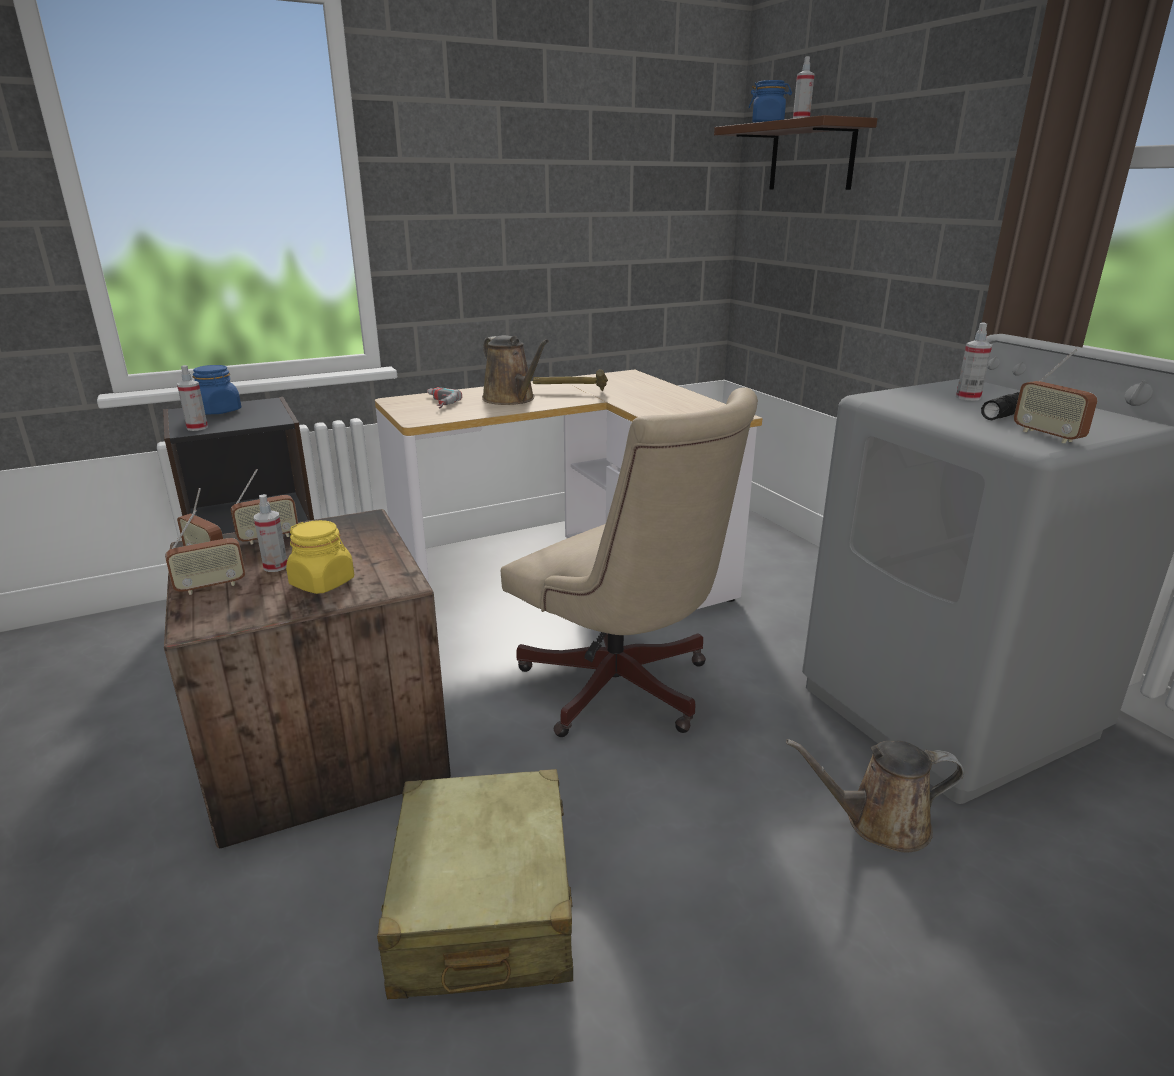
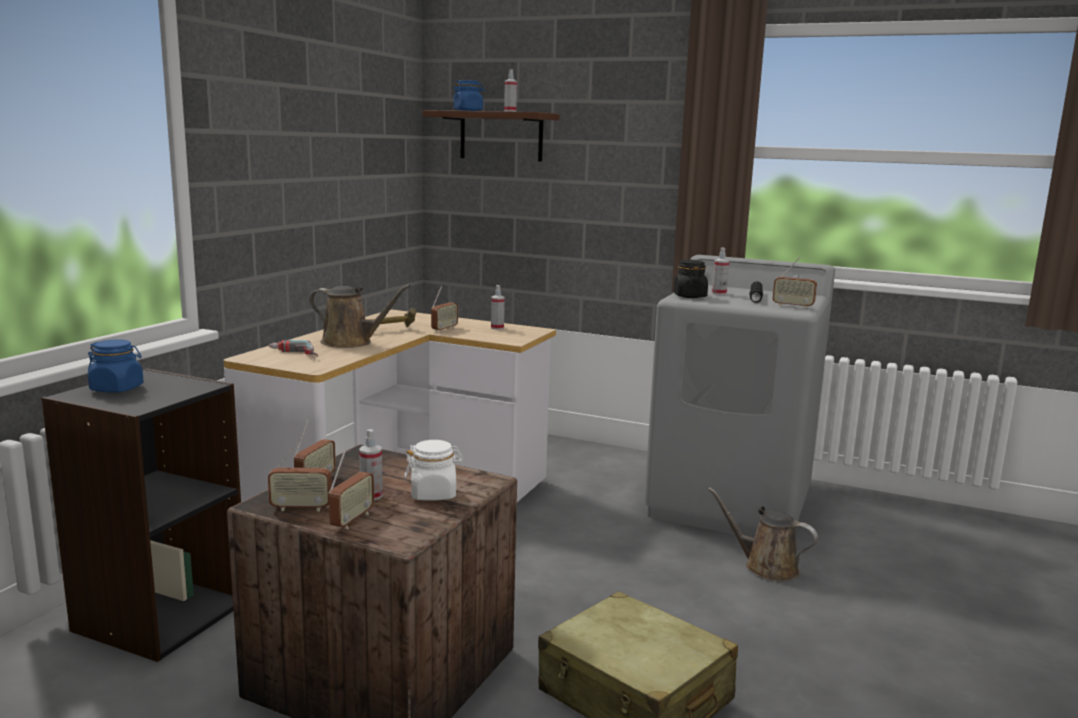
camera: 40 degrees left, 10 degrees down
(197, 428) = (142, 403): spray bottle -> spray bottle (497, 328)
(323, 583) = (433, 494): yellow jar -> white jar
(623, 692) = (548, 557): beige office chair -> none
(633, 399) = (444, 329): none -> radio
(879, 822) = (766, 567): brown watering can -> brown watering can turned 75 degrees clockwise
(903, 395) = (689, 296): none -> black jar

